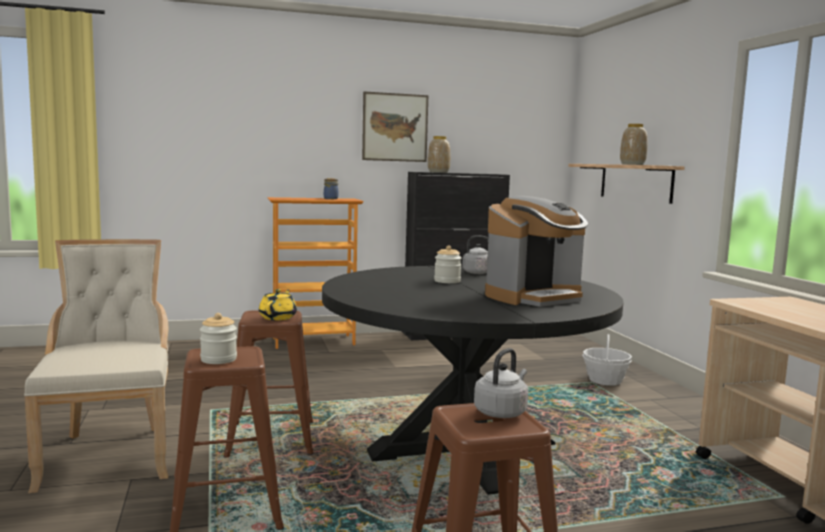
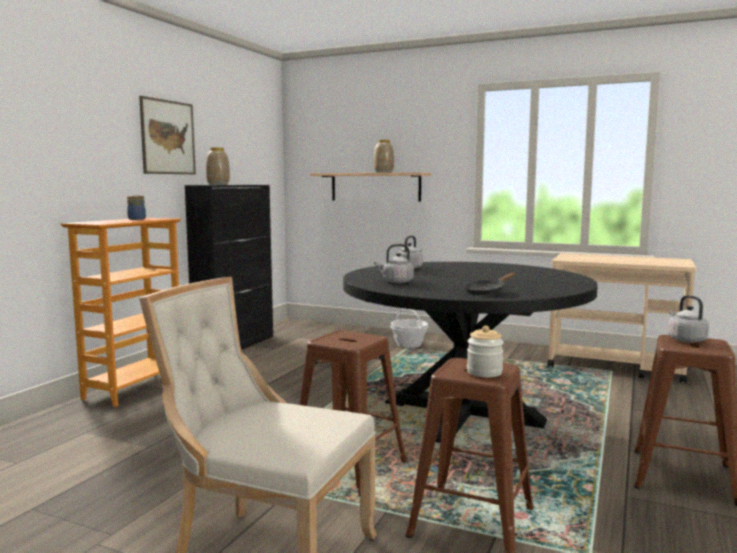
camera: 50 degrees left, 0 degrees up
(278, 317) = (358, 337): yellow teapot -> none
(386, 278) = (396, 282): none -> grey kettle
(391, 300) = (487, 292): none -> black frying pan
(447, 281) = (432, 276): jar -> none
(534, 297) = (518, 274): coffee machine -> none

